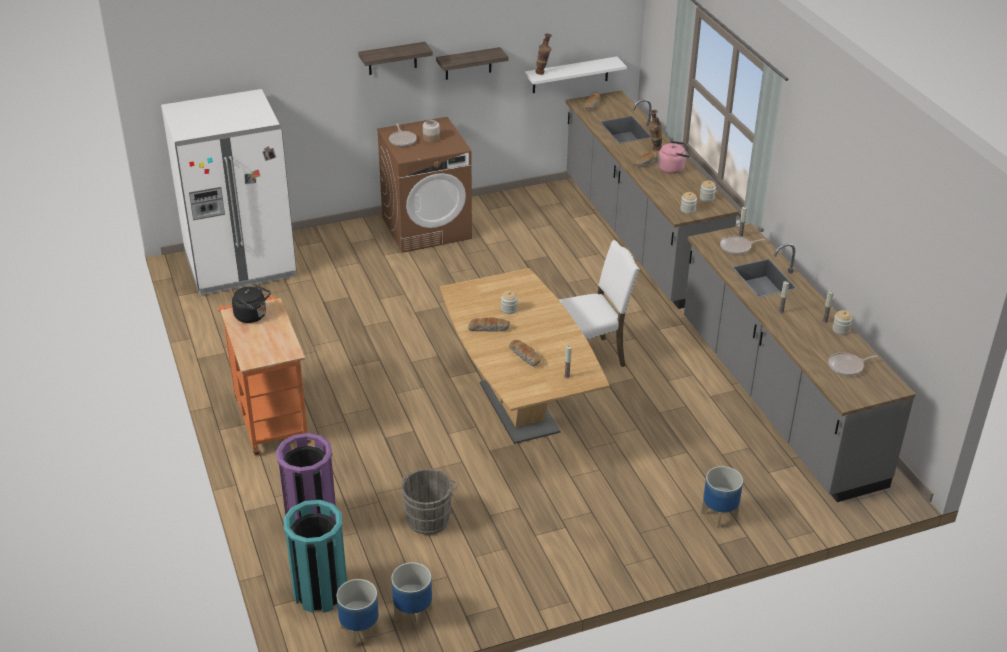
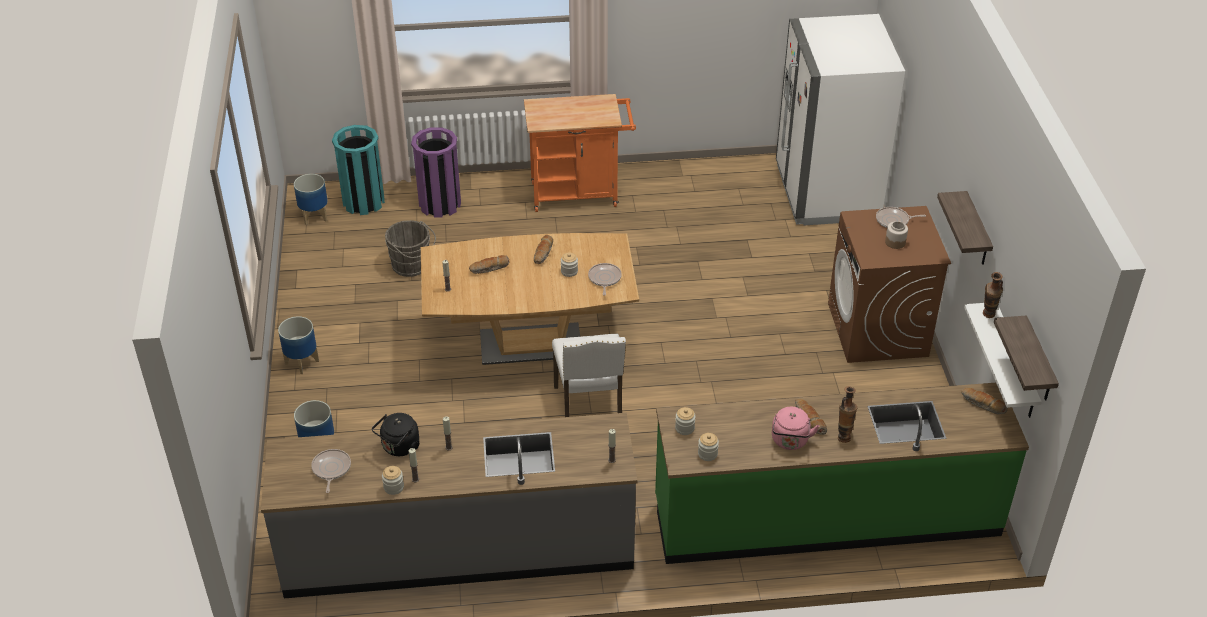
camera: 105 degrees right, 5 degrees up
(252, 316) = (598, 109): black kettle -> black kettle (399, 447)
(392, 58) = (952, 151): shelf -> shelf (1038, 362)
(412, 615) = (314, 243): planter -> planter (301, 362)
(639, 236) = (826, 517): grey counter -> green counter
(737, 247) = (587, 449): frying pan -> frying pan (604, 279)

